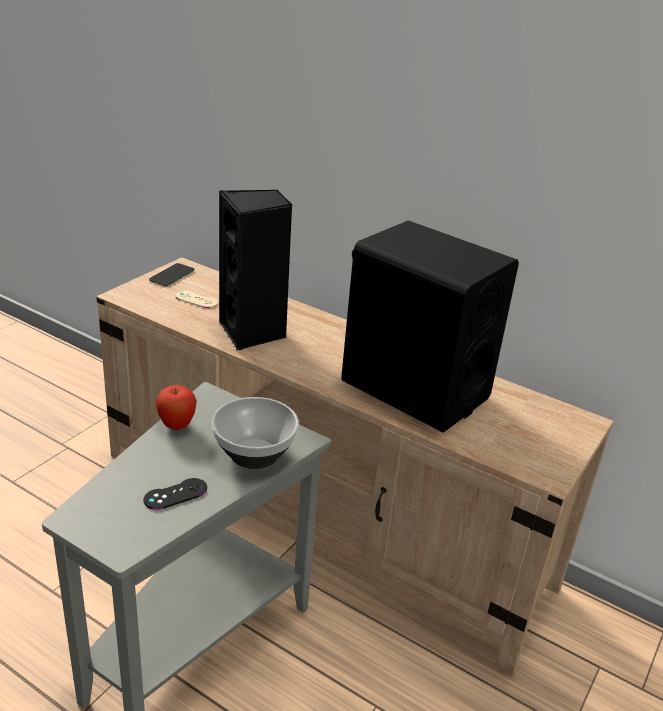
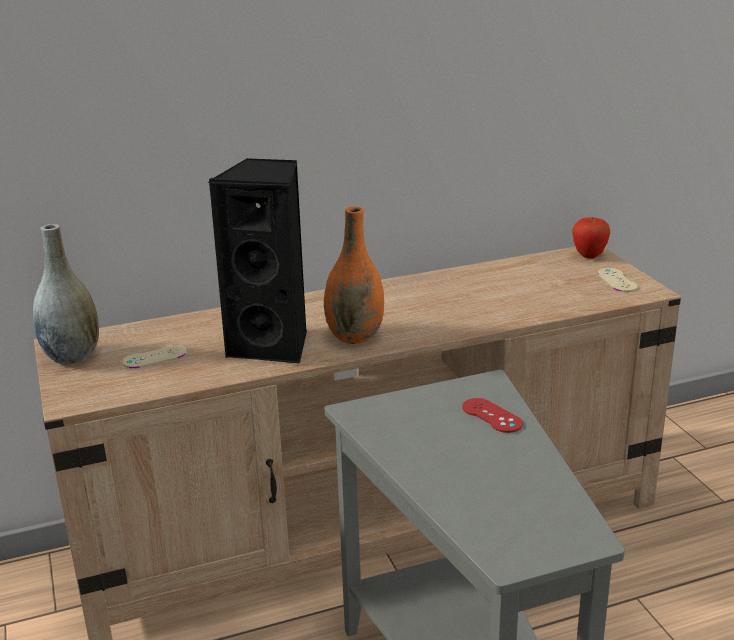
camera: 50 degrees left, 5 degrees down
(172, 275) = (72, 356): phone -> grey vase
(175, 494) = (519, 480): black game controller -> none
(177, 425) = (394, 446): apple -> apple (589, 256)
(255, 455) = (491, 416): bowl -> red game controller
(299, 358) = (355, 336): none -> orange vase
(414, 389) = (472, 300): black speaker -> none
(546, 452) = (617, 280): none -> beige game controller

